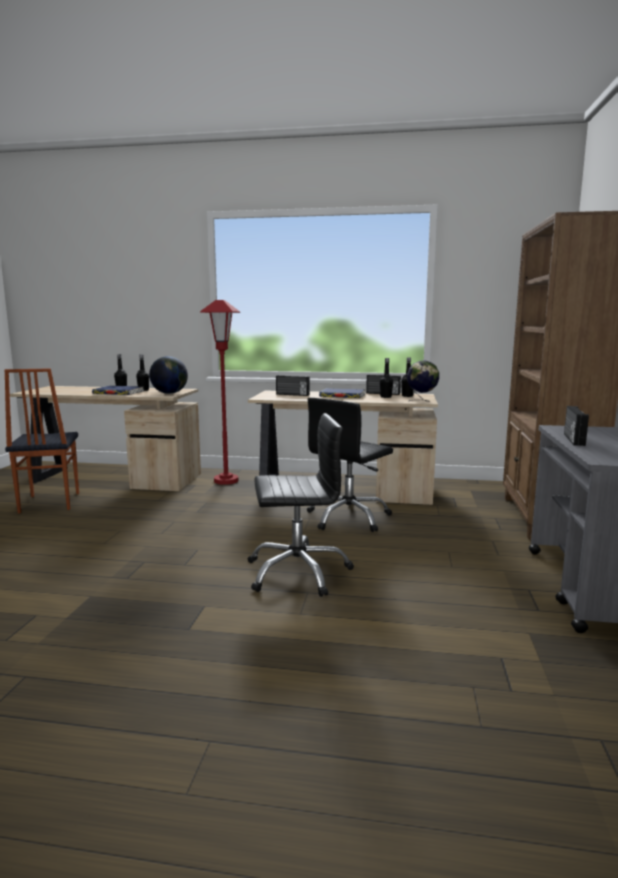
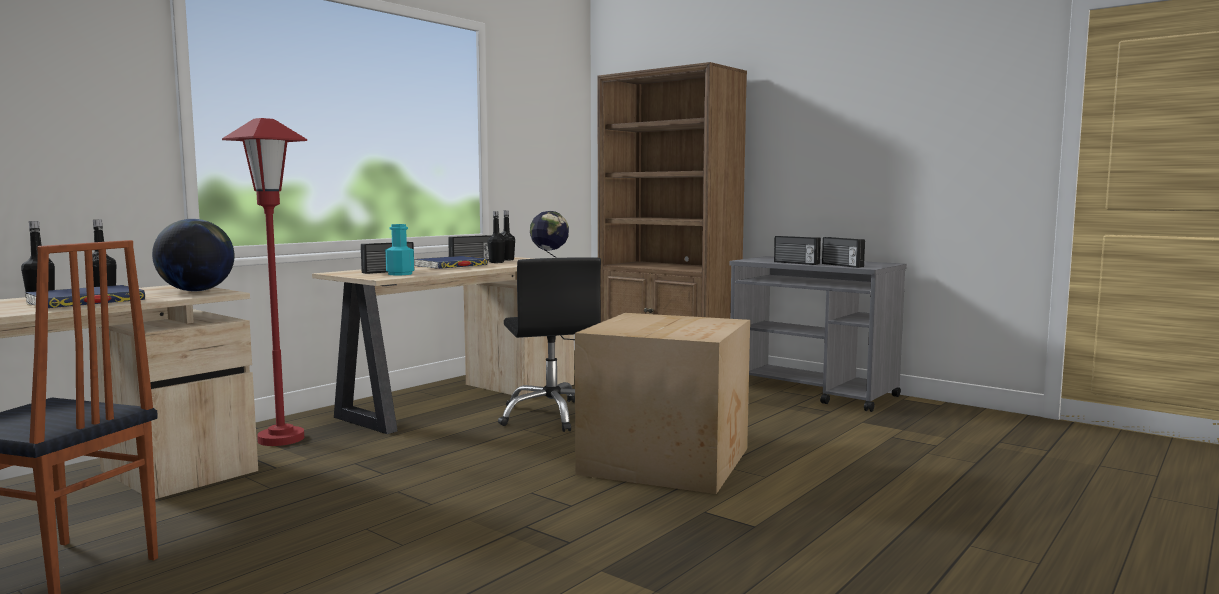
camera: 60 degrees left, 5 degrees down
(284, 397) = (400, 274): none -> turquoise bottle
(297, 572) = (668, 460): black office chair -> cardboard box
(596, 452) = (841, 265): none -> radio

